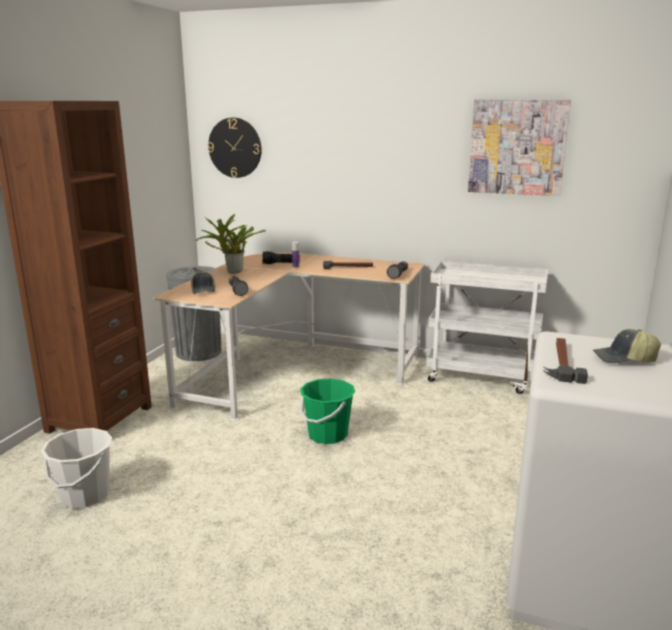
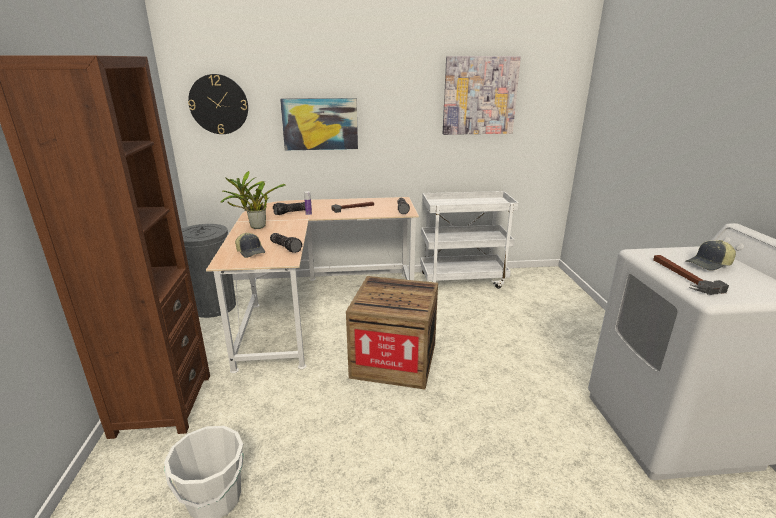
camera: 25 degrees left, 5 degrees up
(327, 435) = (394, 360): green bucket -> crate
(330, 172) = (320, 124): none -> picture

